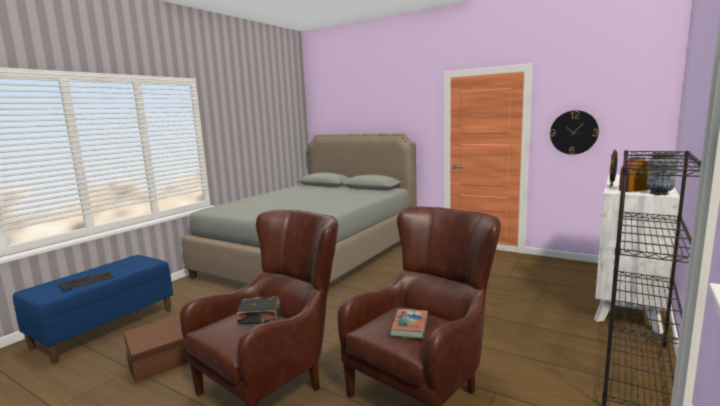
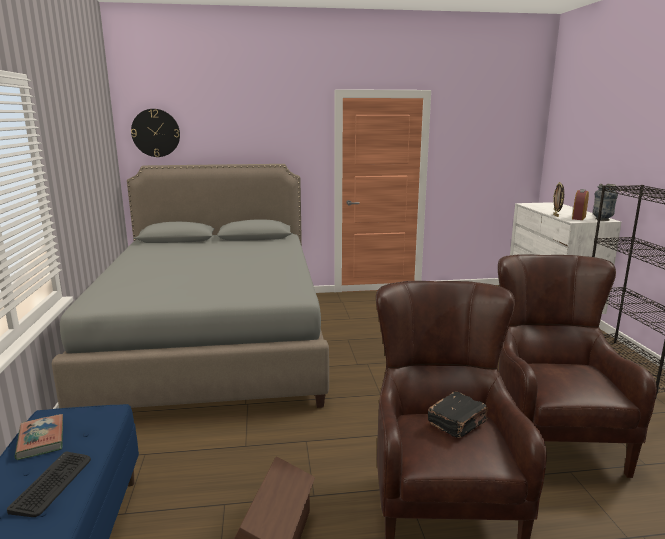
camera: 40 degrees left, 5 degrees up
(409, 326) = (580, 379): book -> book (41, 440)
(573, 132) = (467, 163): wall clock -> wall clock (155, 133)

